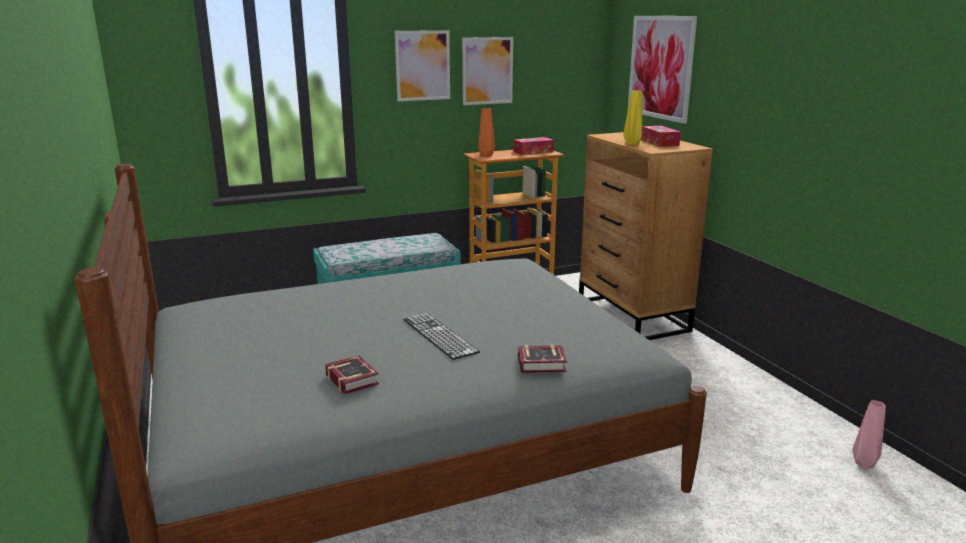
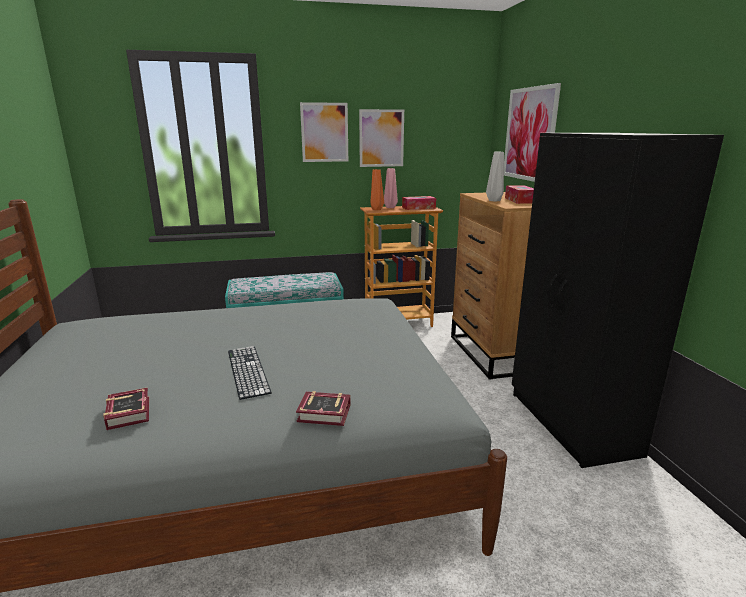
camera: 10 degrees right, 0 degrees up
(632, 143) = (494, 200): yellow vase -> grey vase
(733, 378) = (571, 424): none -> black wardrobe
(863, 464) = (694, 544): pink vase -> pink vase (389, 207)

